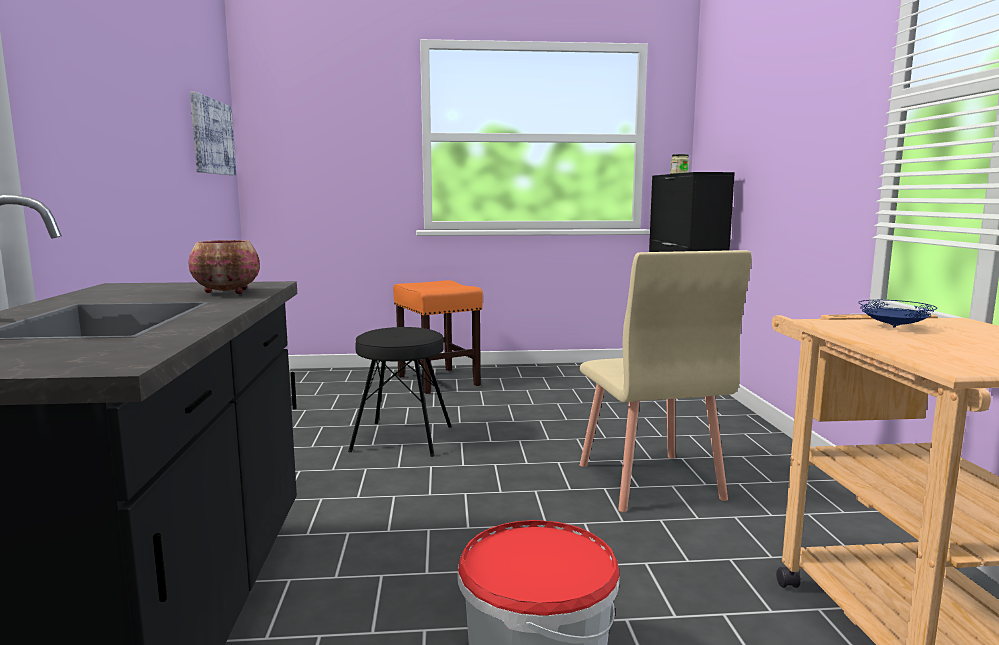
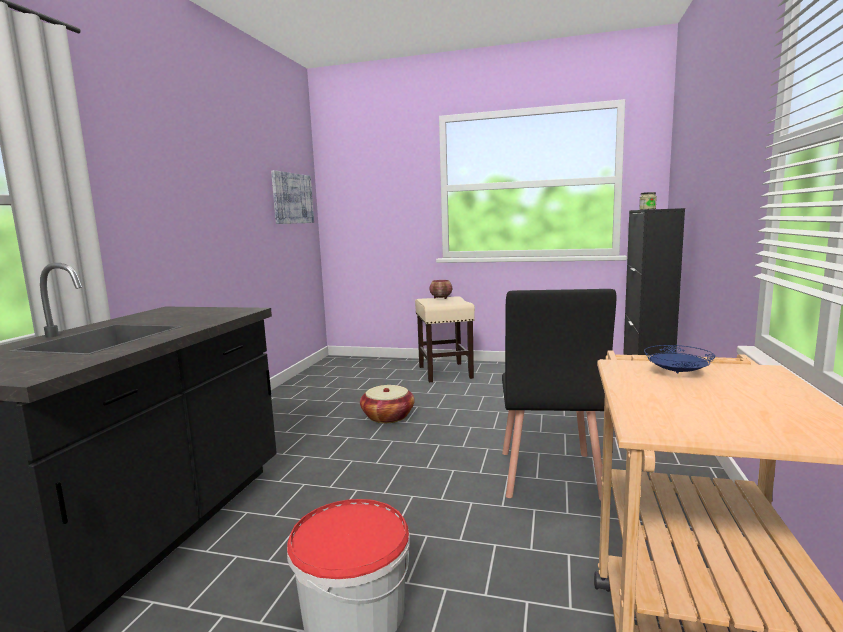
camera: 20 degrees right, 0 degrees up
(228, 292) = (210, 317): bowl -> bowl (441, 298)
(402, 439) = (388, 417): black stool -> basket
(439, 381) = (445, 372): orange stool -> beige stool
(649, 482) = (548, 475): beige chair -> black chair

